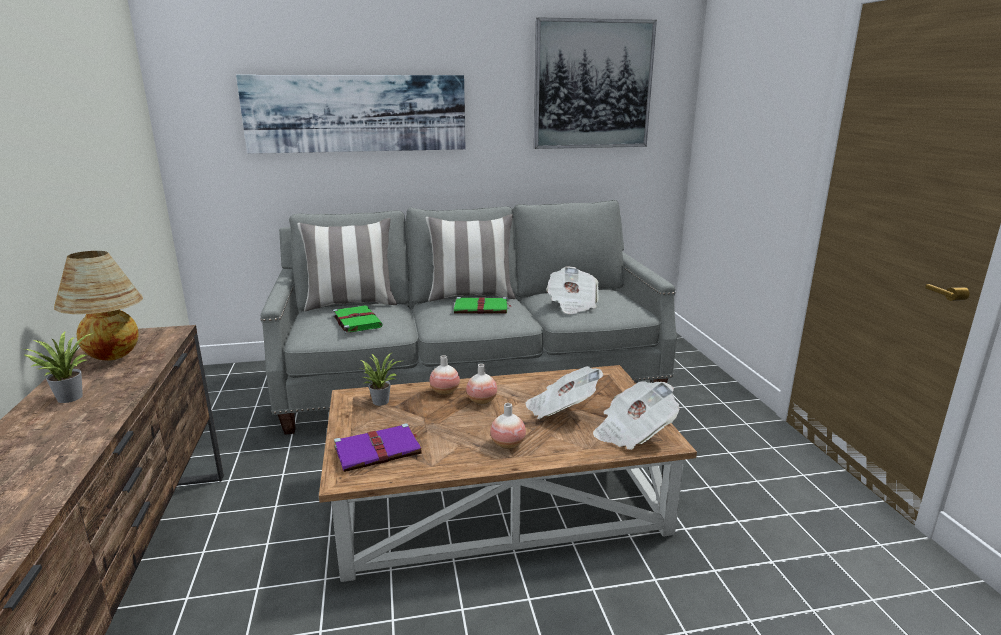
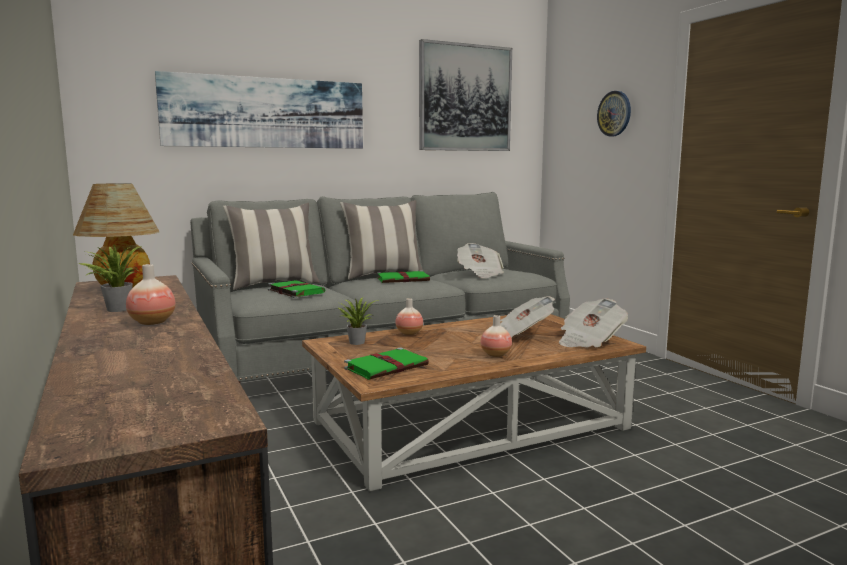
camera: 15 degrees left, 10 degrees down
(379, 450) = (387, 367): purple book -> green book
(481, 401) = (447, 335): vase -> vase (152, 322)
(765, 113) = (614, 113): none -> wall clock

